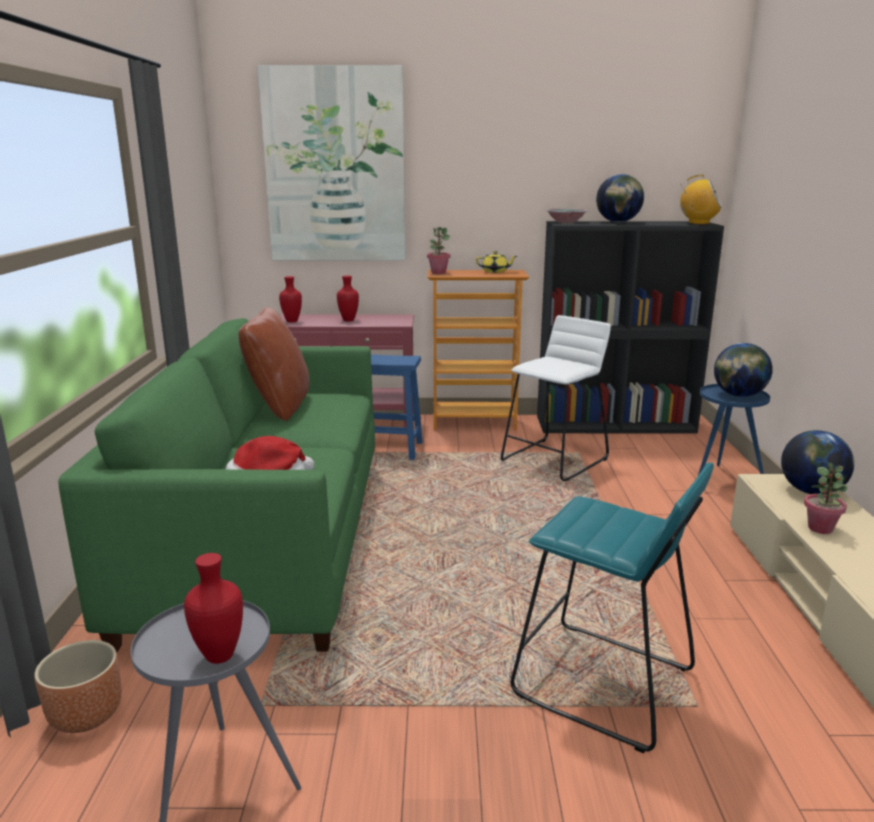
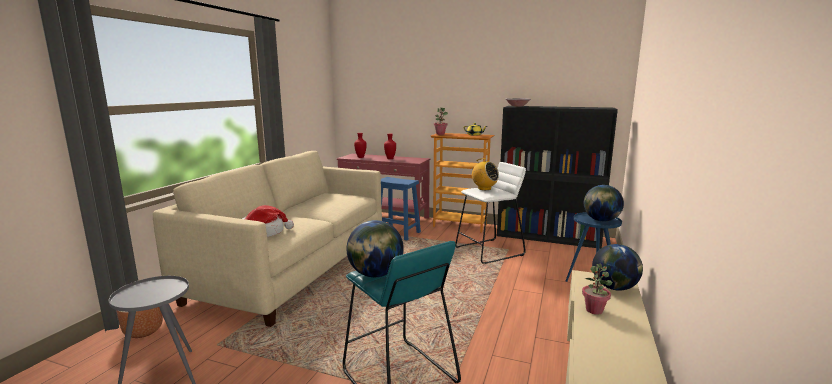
camera: 20 degrees right, 5 degrees down
(218, 657) = (146, 301): red vase -> none
(266, 541) = (294, 269): green sofa -> beige sofa
(279, 406) = (319, 198): brown pillow -> none
(335, 166) = (390, 74): picture -> none
(618, 222) = (551, 106): globe -> globe (375, 274)
(698, 223) = (603, 108): radio -> radio (484, 188)

